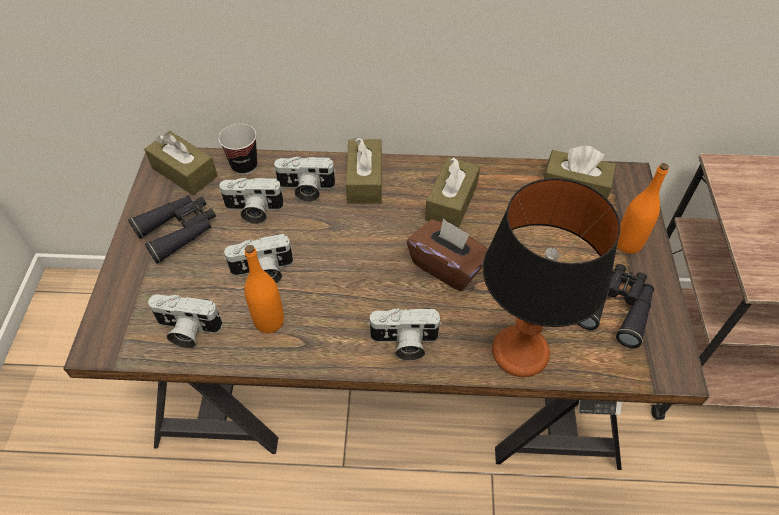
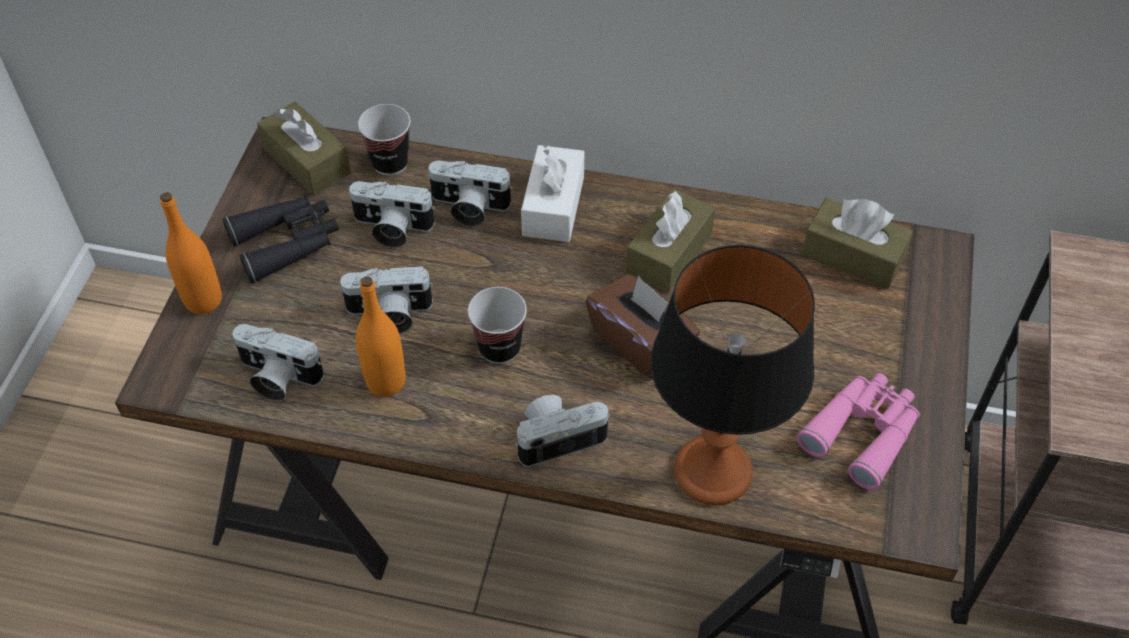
camera: 10 degrees right, 0 degrees up
(348, 284) = (499, 348): none -> cup
(365, 180) = (553, 206): brown tissue box -> white tissue box
(404, 343) = (558, 436): camera -> camera turned 150 degrees clockwise
(616, 307) = (863, 432): black binoculars -> pink binoculars
(628, 244) = (906, 347): orange bottle -> orange bottle (203, 300)

